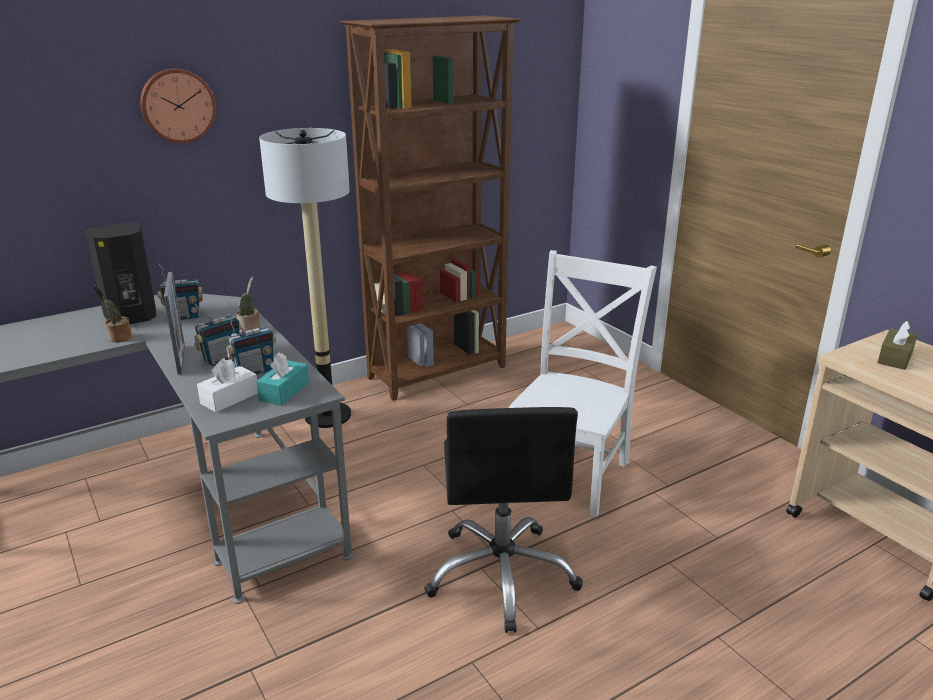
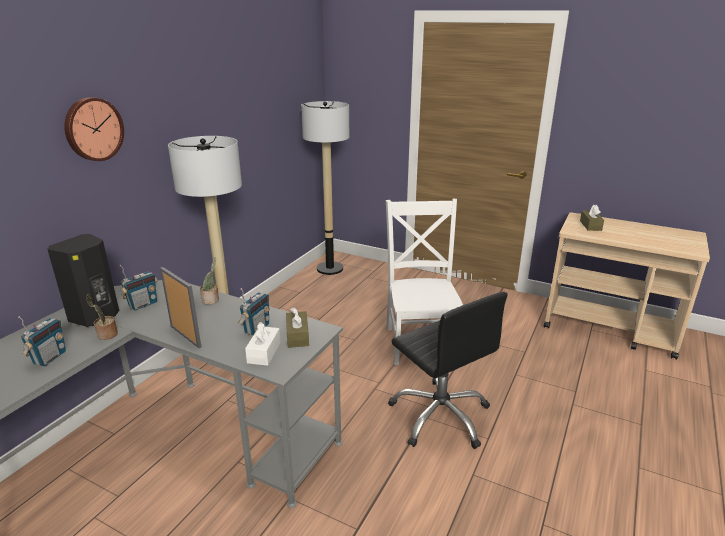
camera: 30 degrees left, 0 degrees up
(222, 359) = (219, 327): radio -> radio (49, 358)
(284, 391) = (297, 336): turquoise tissue box -> brown tissue box
(439, 373) = (281, 303): brown bookcase -> none
(541, 345) = (330, 268): none -> floor lamp

